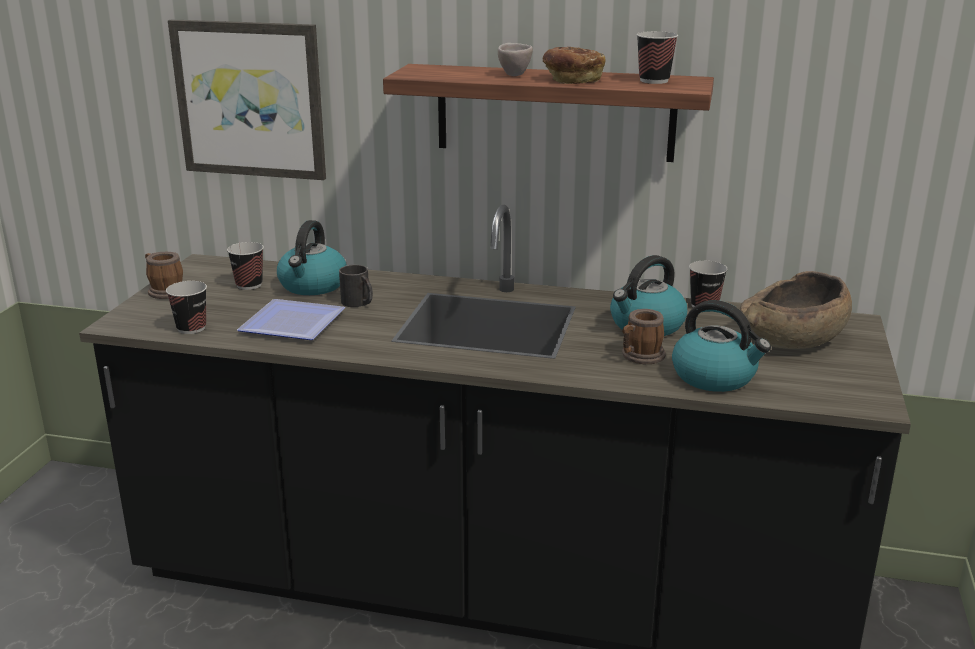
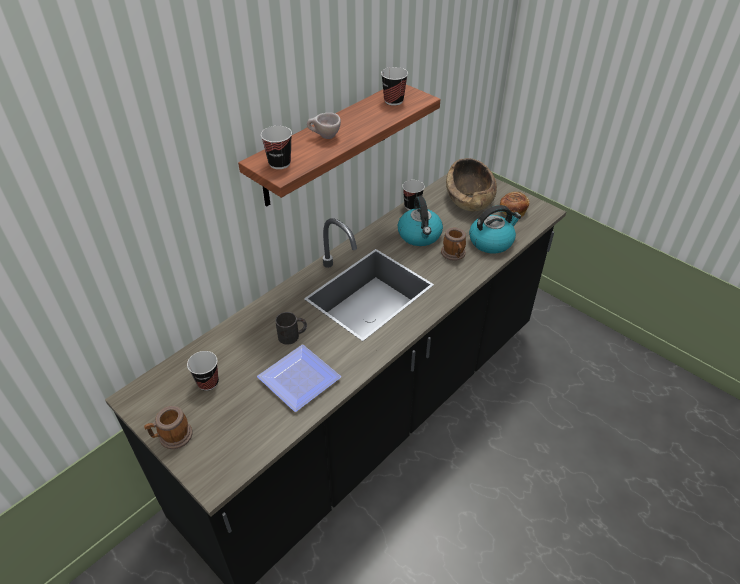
camera: 60 degrees left, 20 degrees up
(191, 328) = (261, 437): cup -> cup (279, 163)
(250, 99) = (121, 257): picture -> none
(313, 285) = (241, 348): kettle -> none
(571, 80) = (363, 123): bread -> bread (512, 211)

